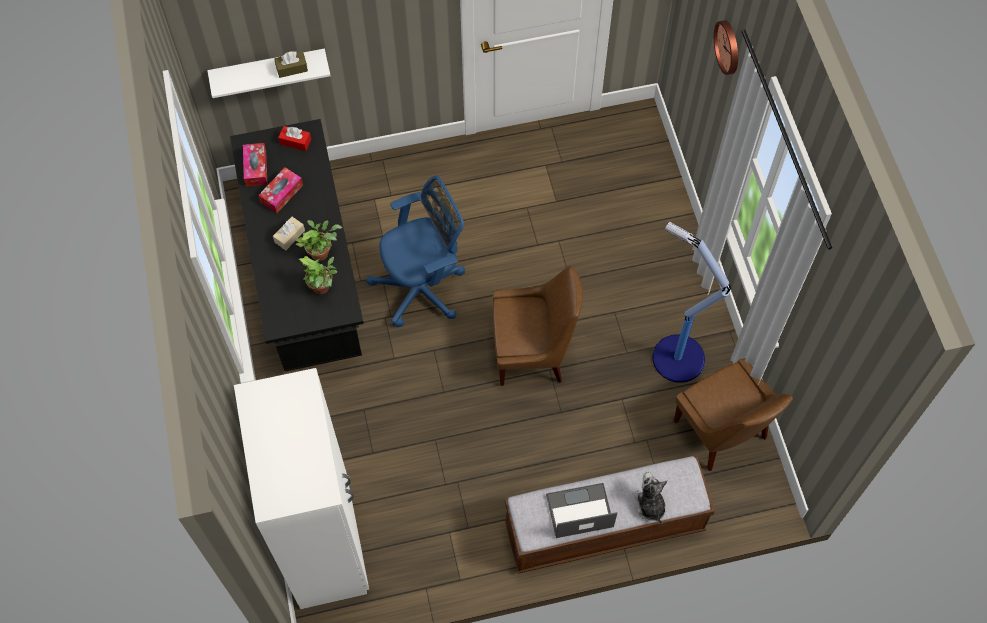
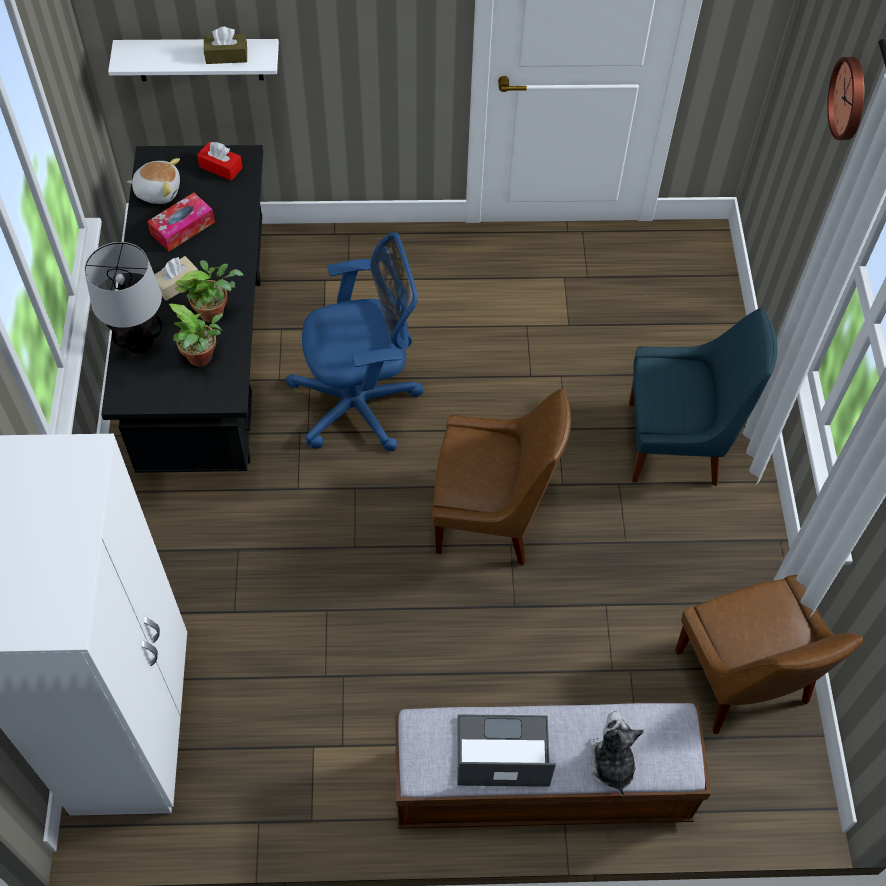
camera: 10 degrees right, 5 degrees down
(256, 168) = (158, 190): tissue box -> plush toy
(276, 283) = (139, 341): none -> table lamp
(649, 275) = (677, 444): none -> blue chair
(676, 357) = (695, 562): floor lamp -> none

